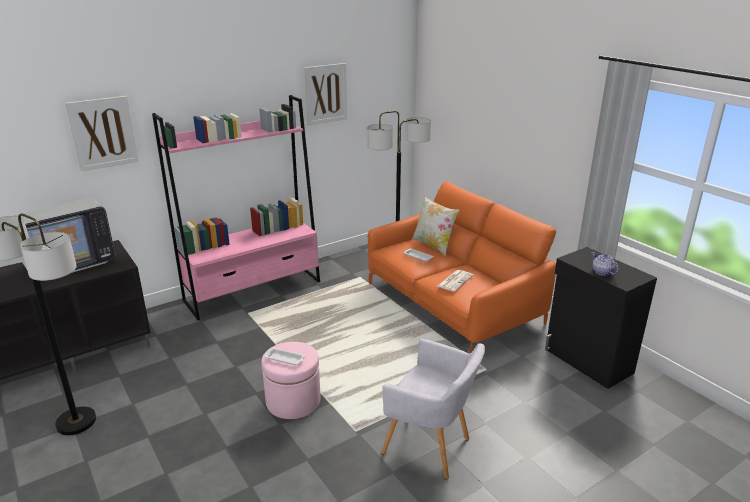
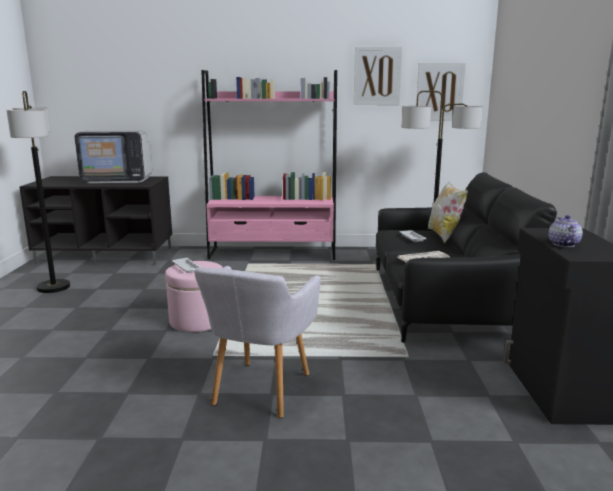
camera: 35 degrees right, 10 degrees down
(103, 133) = (168, 83): picture -> picture (439, 92)
(430, 448) = (259, 391): grey armchair -> grey armchair turned 45 degrees clockwise
(452, 303) = (444, 301): orange sofa -> black sofa

